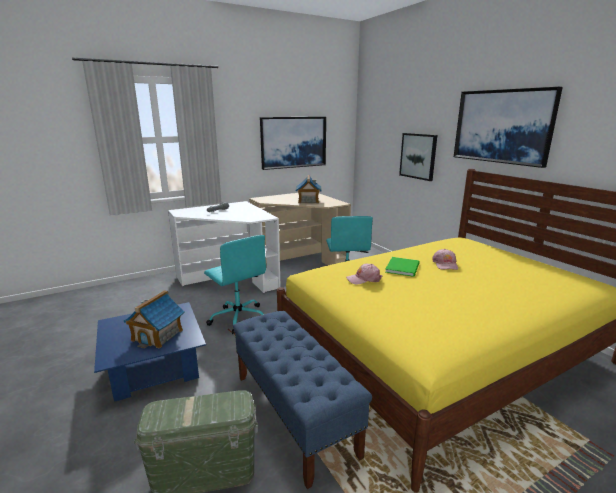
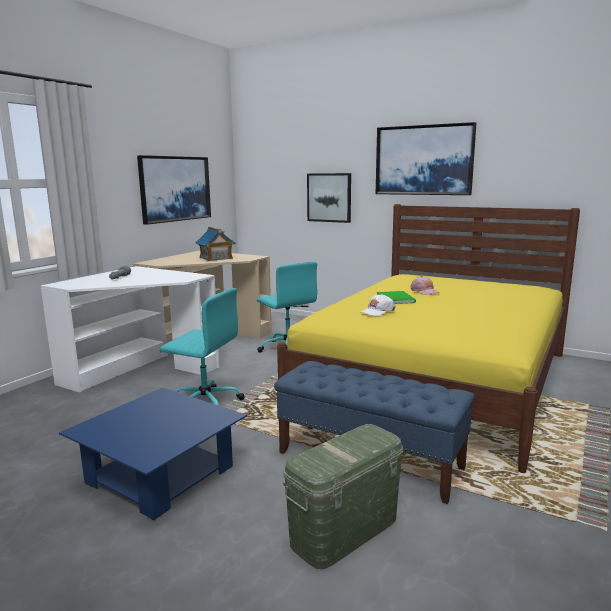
camera: 30 degrees left, 5 degrees down
(157, 335) = (174, 423): toy house -> none
(364, 279) = (377, 311): pink cap -> white cap

